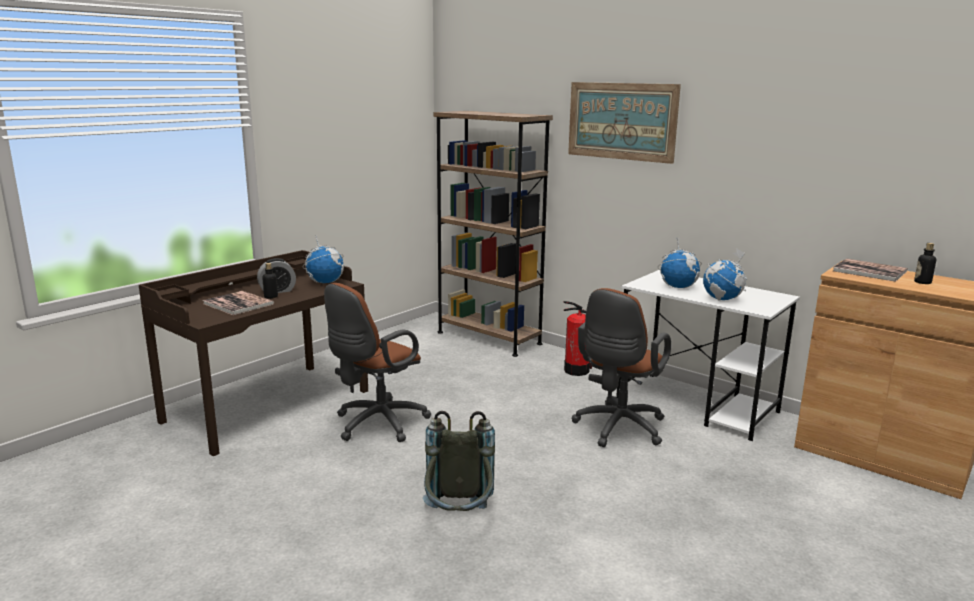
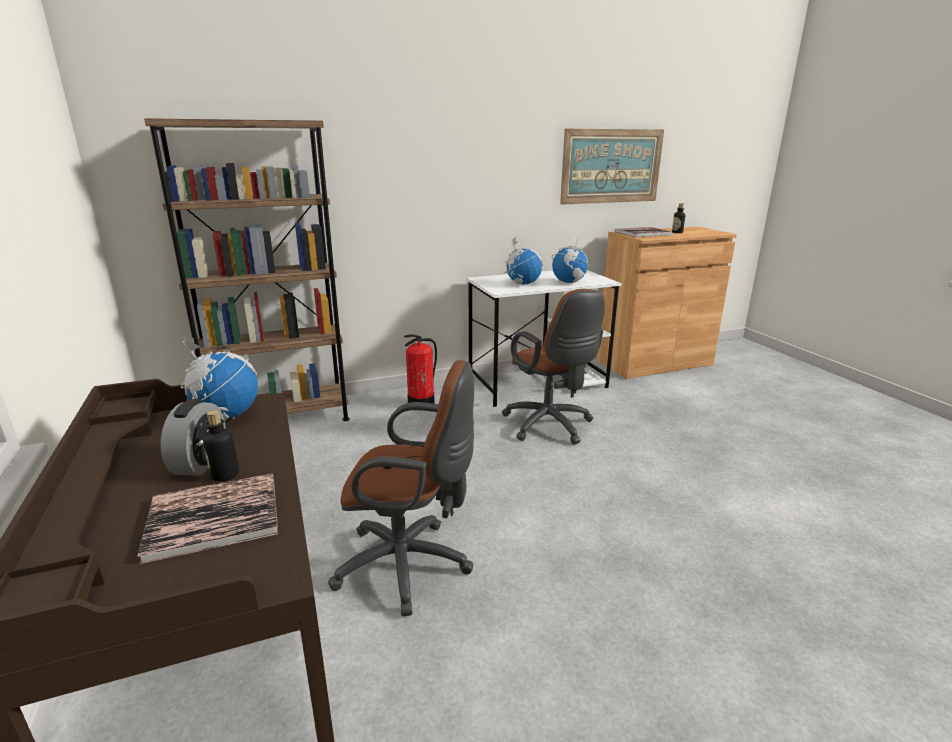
camera: 60 degrees left, 5 degrees up
(376, 424) = (410, 566): brown office chair -> brown office chair turned 60 degrees counterclockwise
(459, 519) = (672, 569): grey backpack -> none
(621, 121) = (406, 126): picture -> picture (611, 166)

